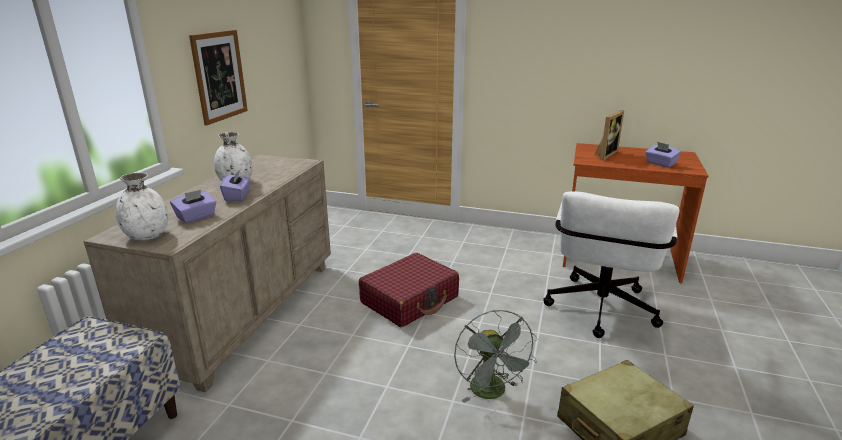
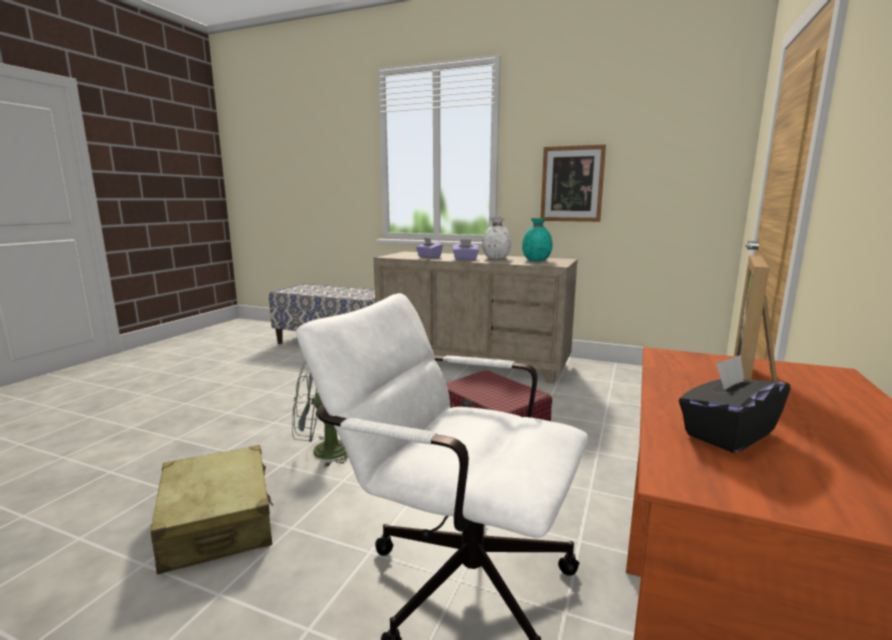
camera: 95 degrees right, 10 degrees down
(147, 236) = (403, 254): white vase -> none
(267, 167) = (536, 260): none -> turquoise vase
(604, 154) = (754, 379): picture frame -> picture frame turned 75 degrees clockwise
(660, 164) = (727, 433): purple tissue box -> black tissue box

